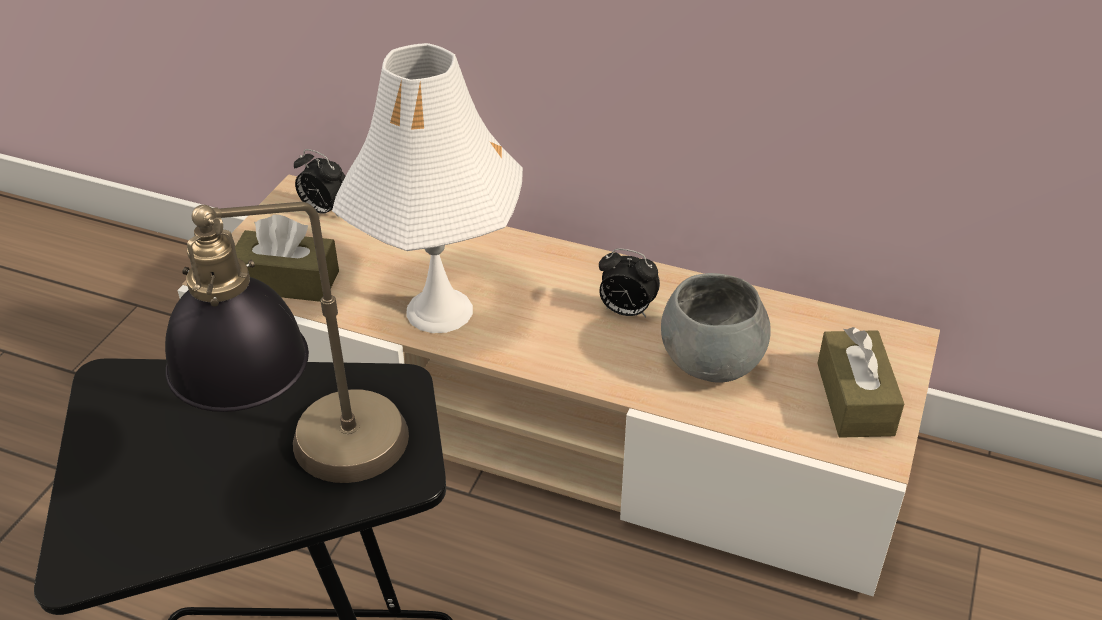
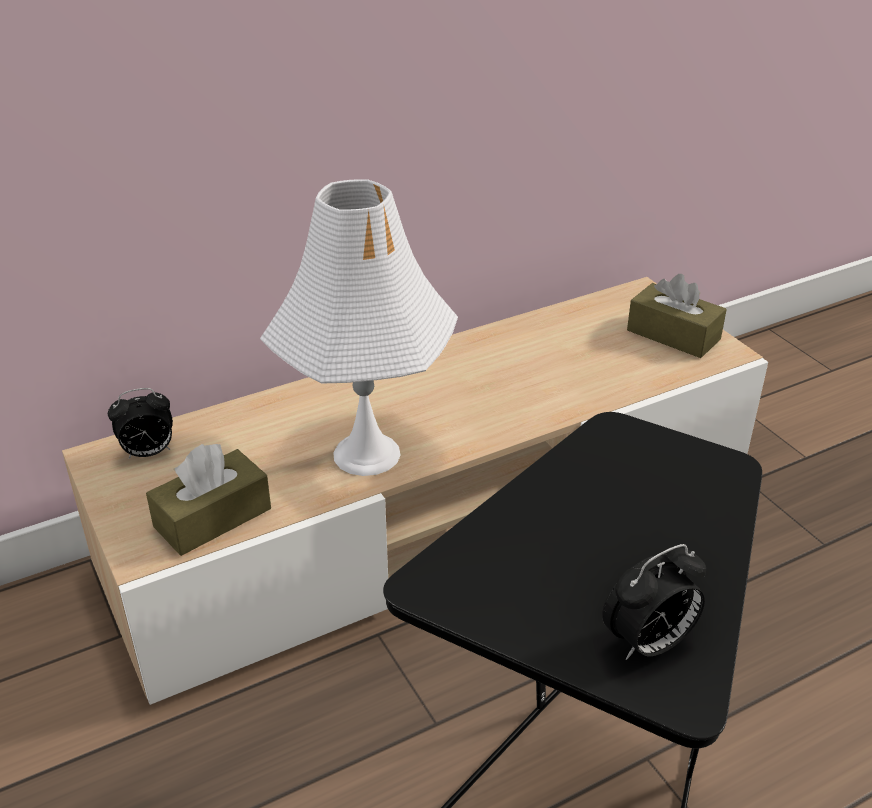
camera: 50 degrees left, 5 degrees down
(310, 468) = (673, 510): table lamp -> none
(626, 311) = (482, 373): alarm clock -> alarm clock (648, 643)
(712, 361) = (577, 366): grey bowl -> none

